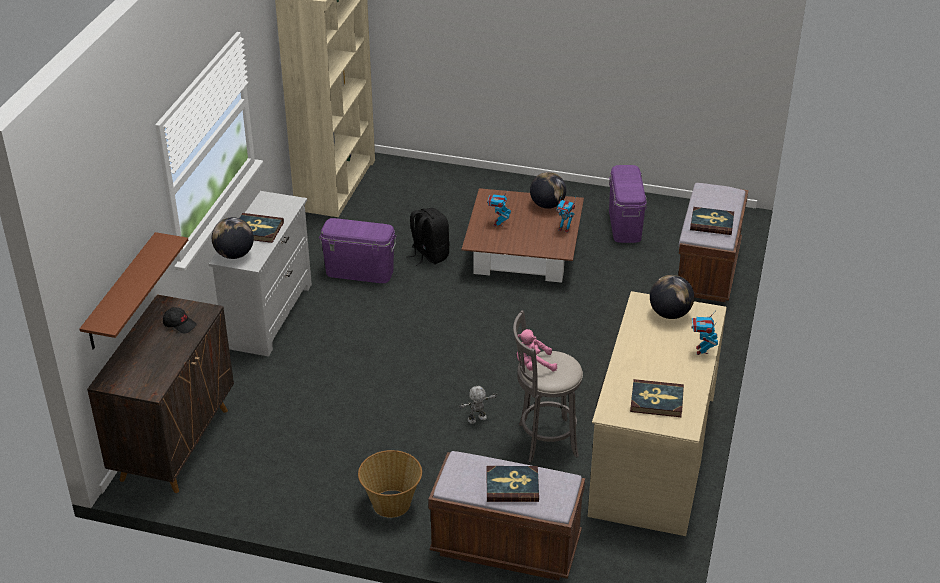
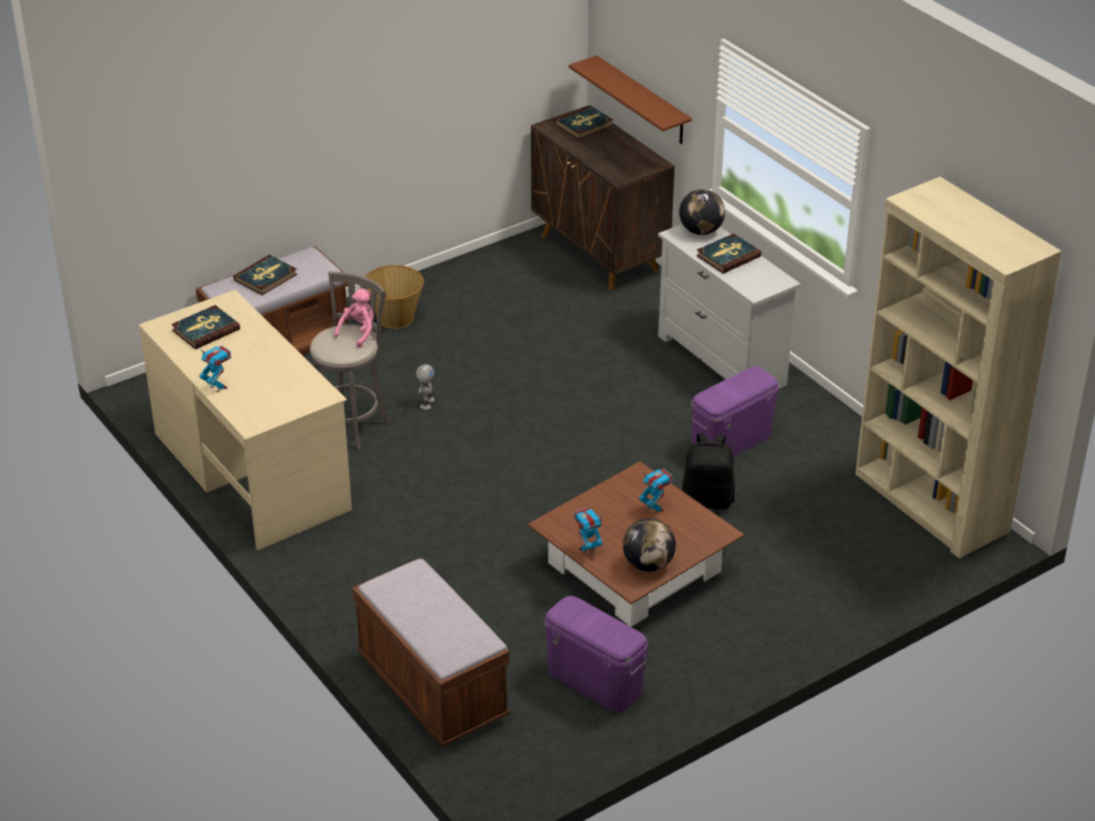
camera: 130 degrees right, 0 degrees up
(180, 324) = (616, 161): black cap -> none
(670, 314) = (285, 400): globe -> none
(711, 223) = (414, 596): book -> book (584, 125)

